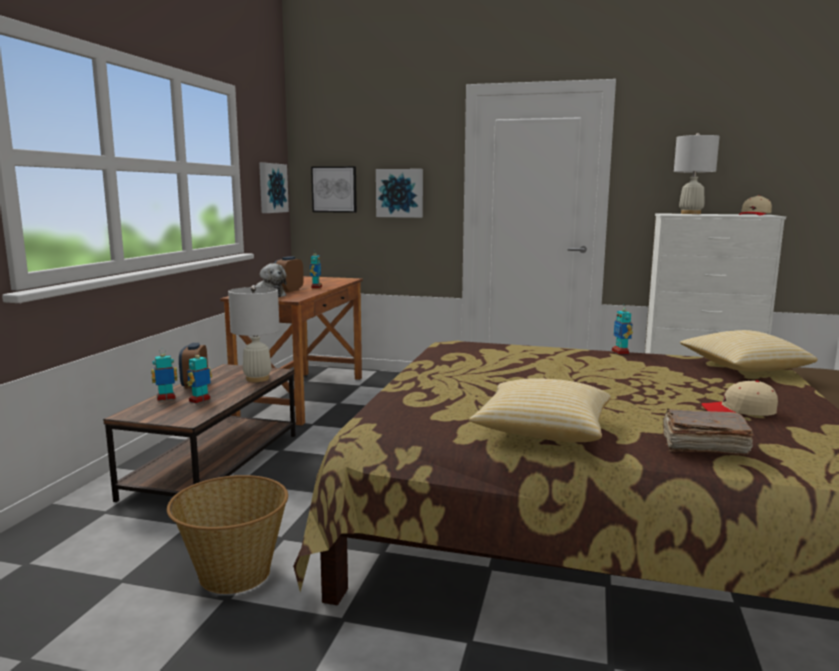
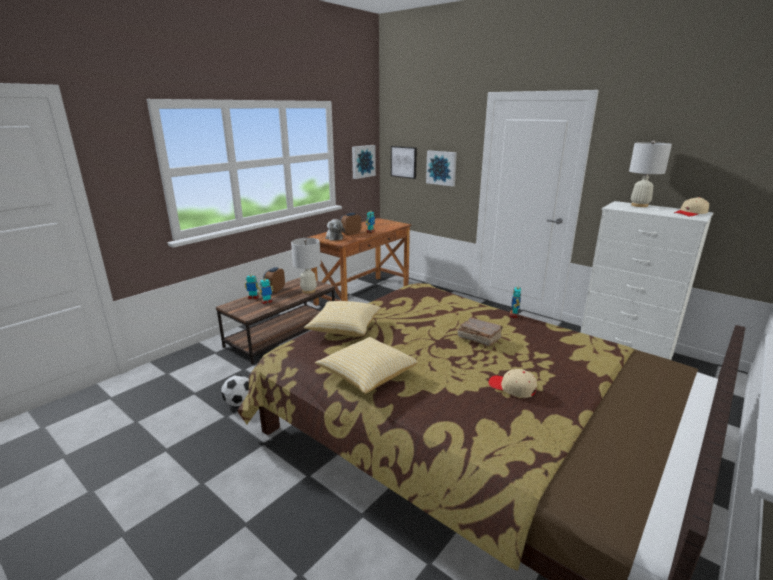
camera: 25 degrees right, 10 degrees up
(233, 574) = (239, 403): basket -> football
(702, 446) = (442, 411): brown book -> brown book (478, 338)
(742, 368) = (581, 348): pillow -> pillow (344, 328)

